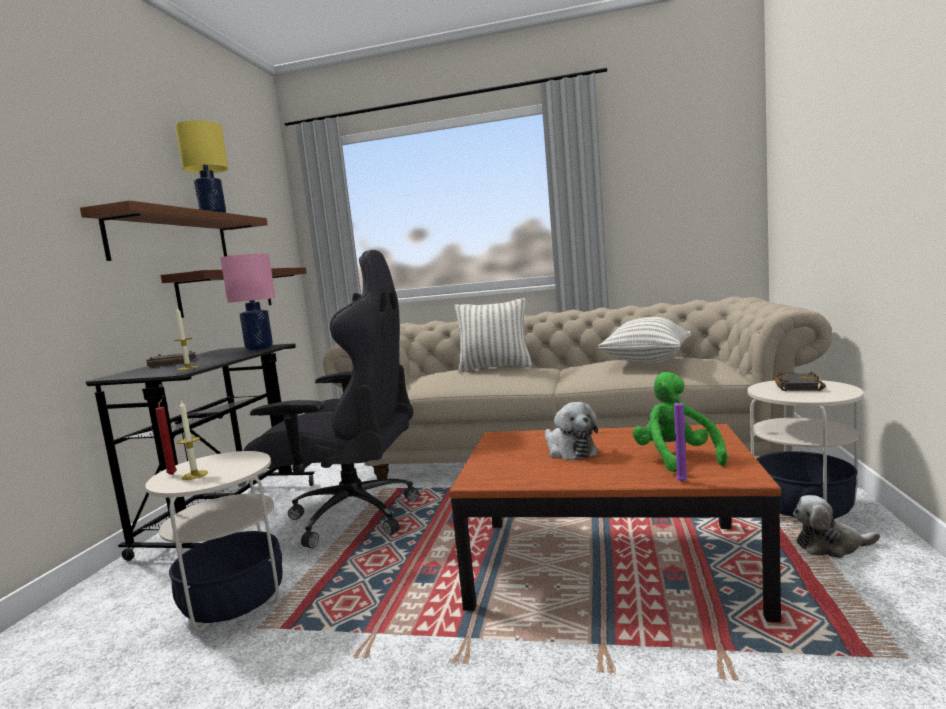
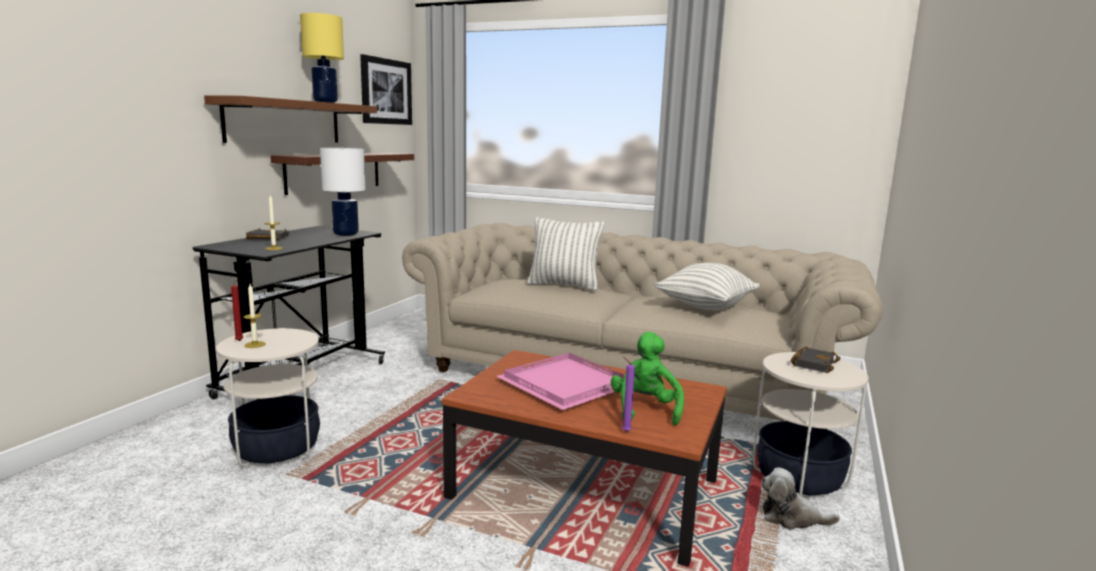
camera: 10 degrees right, 5 degrees up
(259, 349) = (346, 235): pink table lamp -> white table lamp
(266, 209) = (386, 91): none -> picture
(345, 517) = (394, 399): black office chair -> none
(569, 450) = (566, 383): plush toy -> pink tray

